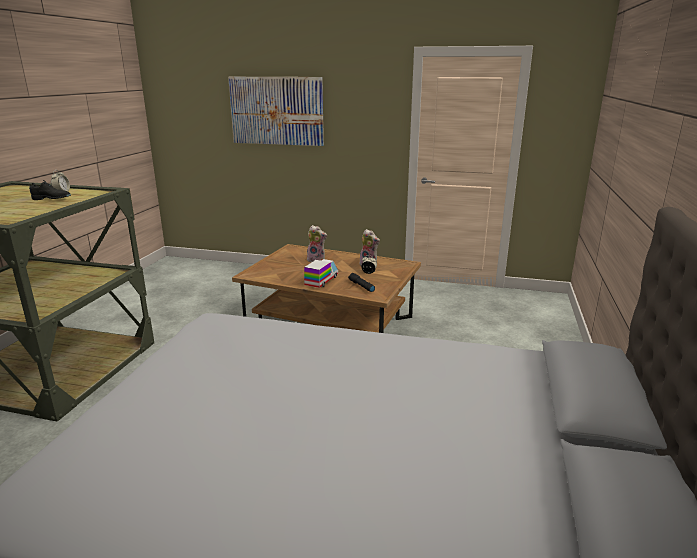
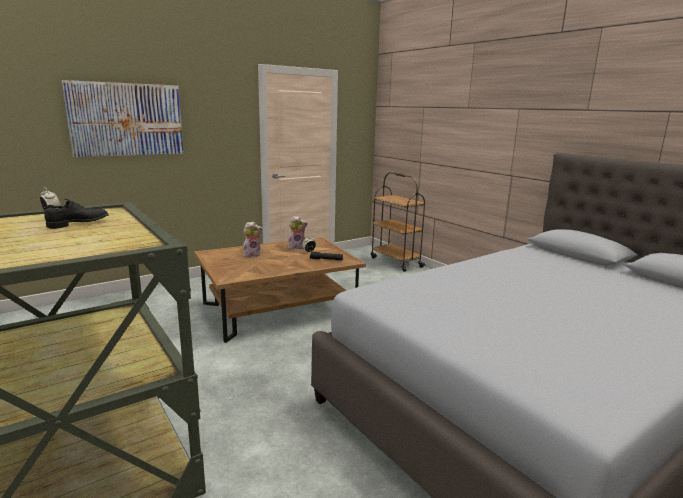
camera: 50 degrees left, 5 degrees down
(321, 281) = (293, 265): toy truck -> none
(554, 325) = (395, 262): none -> brown cart

